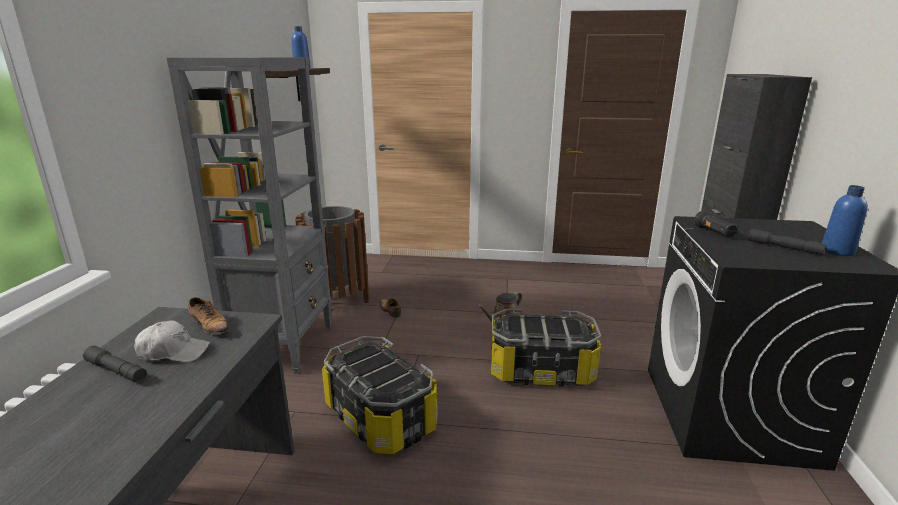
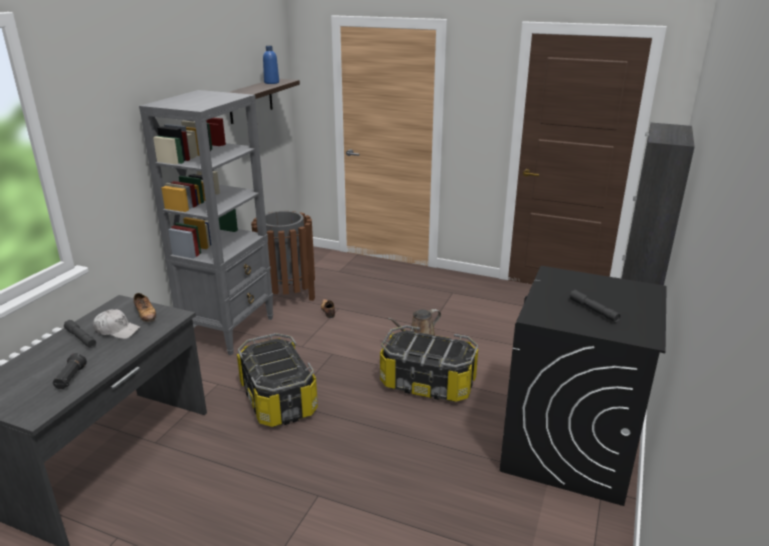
camera: 15 degrees right, 5 degrees up
(714, 233) = (552, 288): black flashlight -> black flashlight (70, 379)
(837, 251) = (636, 320): blue bottle -> none

